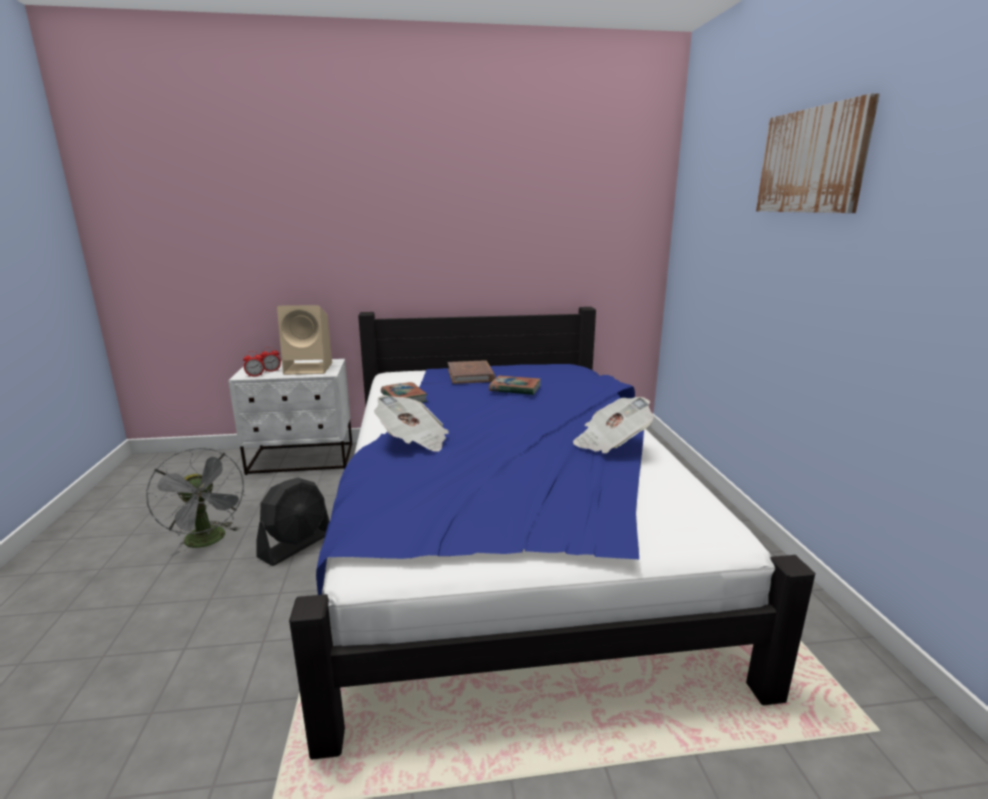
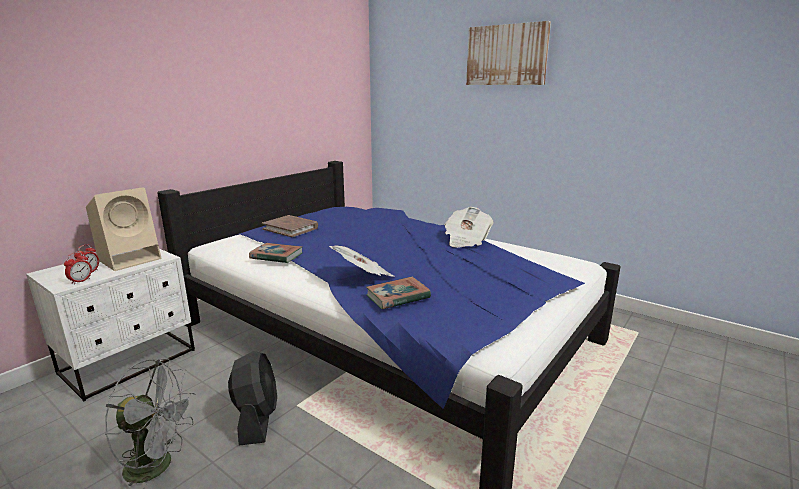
camera: 45 degrees left, 0 degrees up
(515, 389) = (346, 228): book -> book (398, 297)

